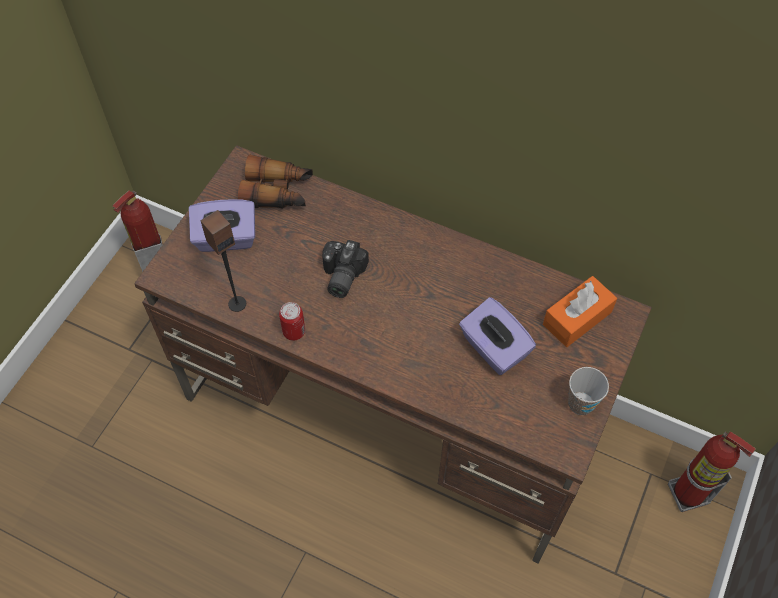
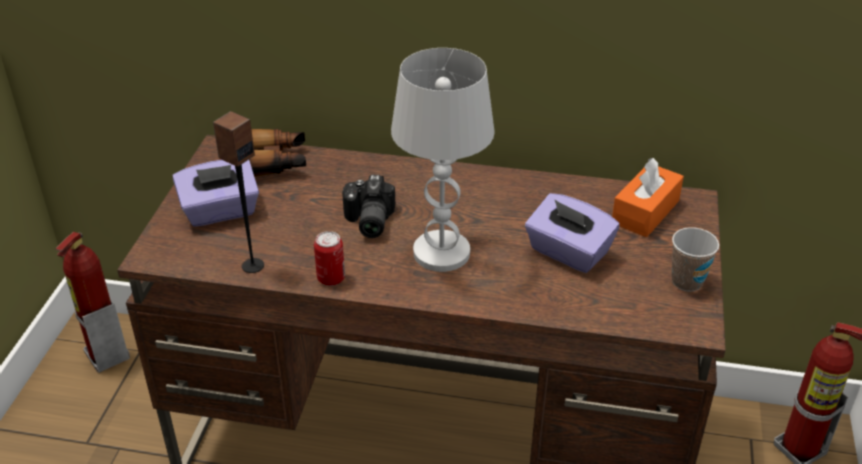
camera: 15 degrees left, 20 degrees down
(390, 324) = (442, 252): none -> white table lamp

